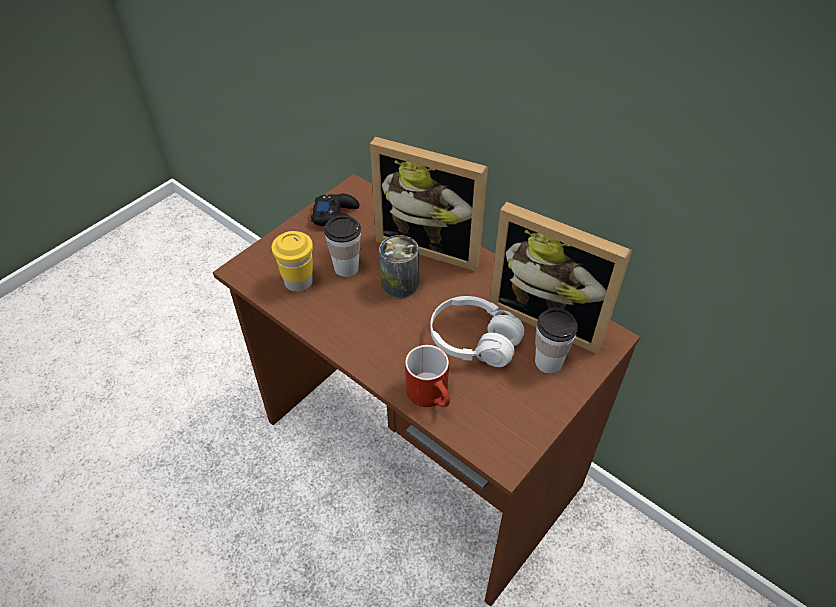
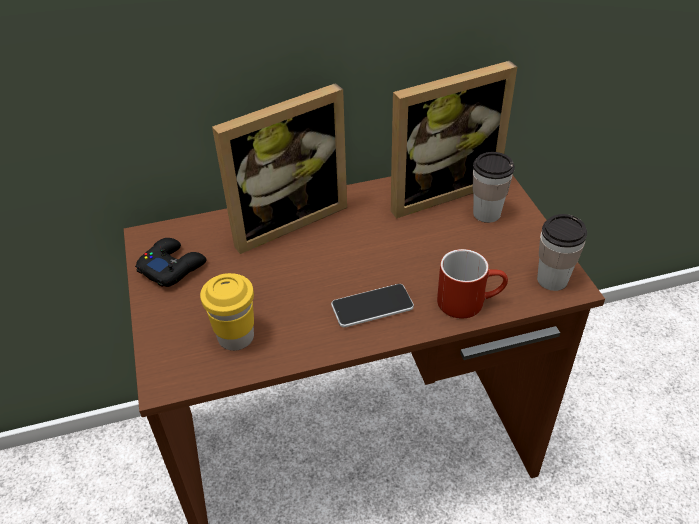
camera: 55 degrees left, 5 degrees down
(346, 268) = (254, 291): cup -> cup (552, 280)
(380, 339) = (372, 306): none -> phone
(400, 284) = (315, 262): can -> none
(474, 341) = (428, 245): white headphones -> none

